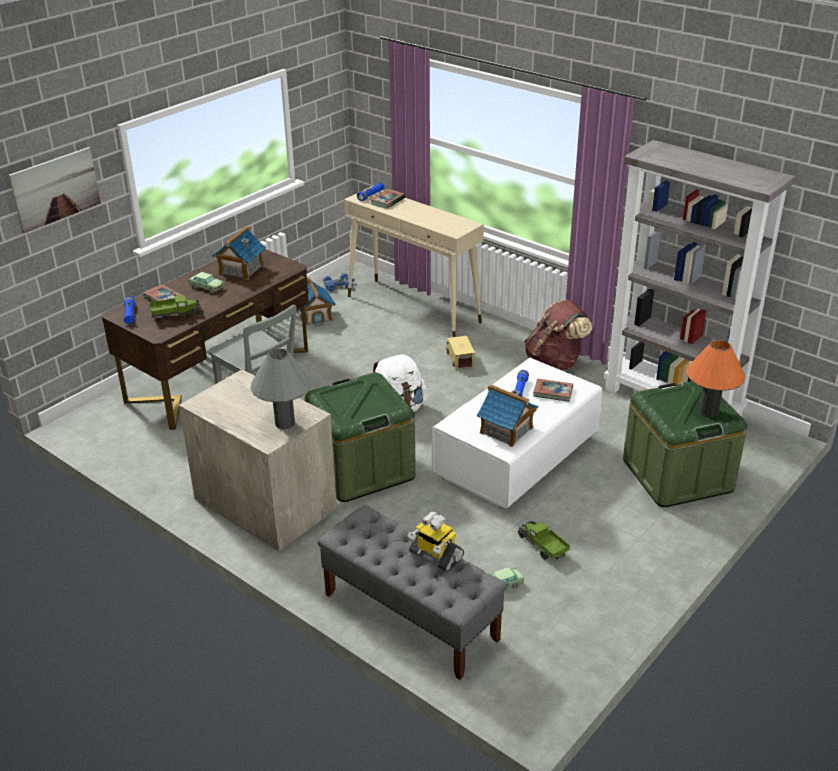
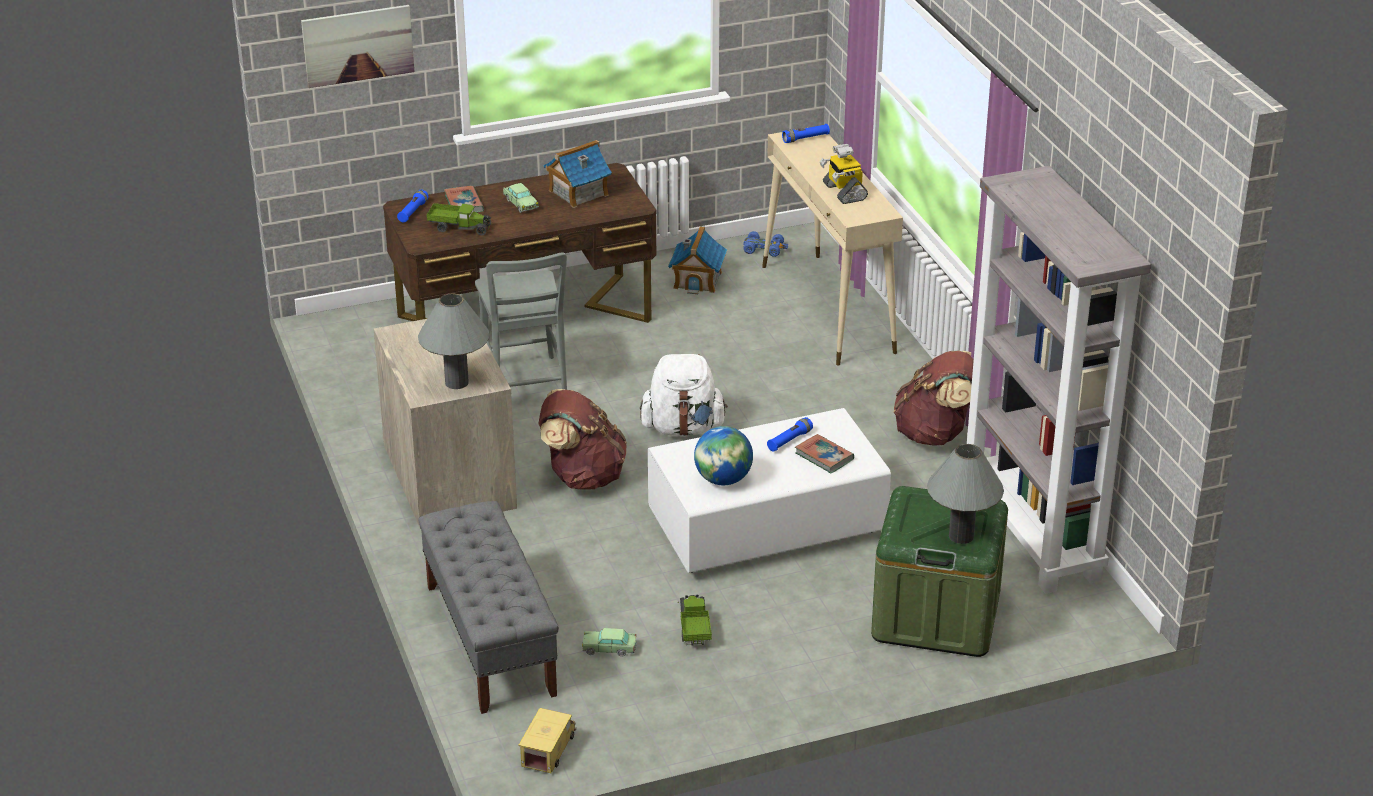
camera: 30 degrees right, 0 degrees up
(362, 468) = (582, 476): green storage box -> brown backpack
(387, 201) = (818, 152): book -> none
(435, 556) = (511, 573): toy robot -> toy robot (843, 192)
(460, 359) = (820, 390): toy truck -> toy truck (548, 750)
(506, 430) = (723, 480): toy house -> globe
(709, 410) = (961, 536): orange table lamp -> grey table lamp

